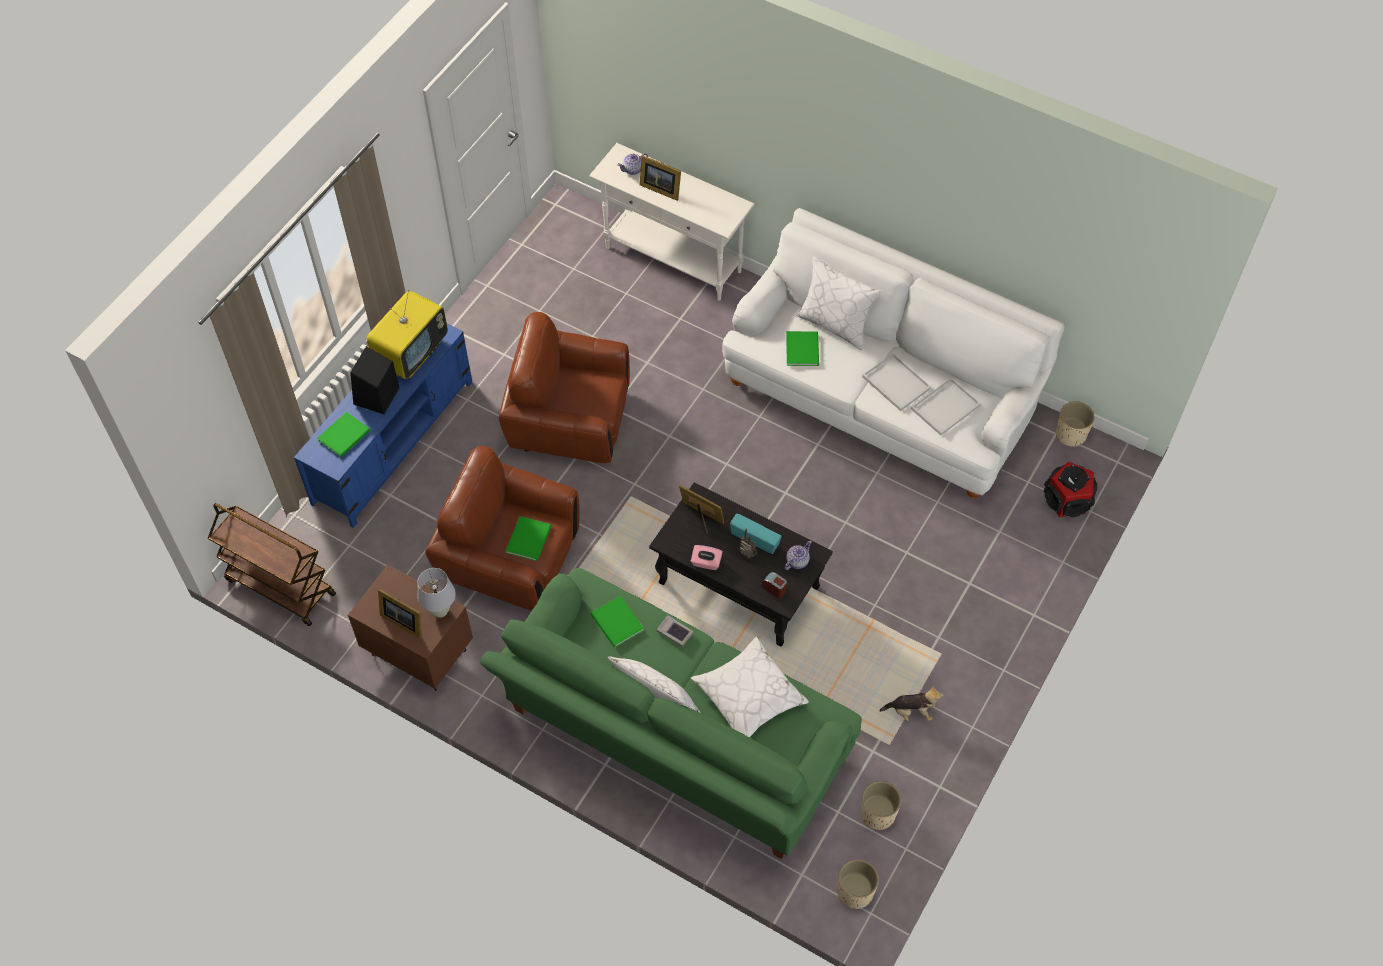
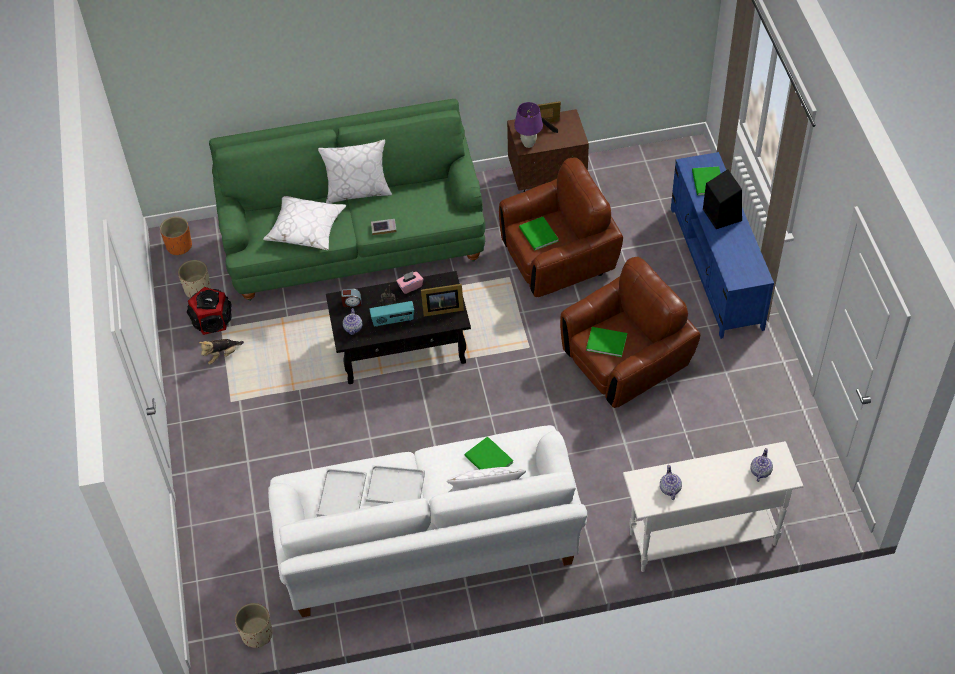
camera: 140 degrees right, 5 degrees down
(279, 587) = (667, 154): brown cart -> none
(411, 353) = (739, 254): television -> none
(440, 611) = (528, 144): white table lamp -> purple table lamp
(617, 624) = (422, 209): green book -> green book (605, 341)
(660, 188) = (721, 472): picture frame -> none
(709, 203) = (669, 489): none -> teapot
(854, 892) = (179, 246): beige planter -> orange planter
(1067, 501) = (220, 575): speaker -> speaker (212, 320)

